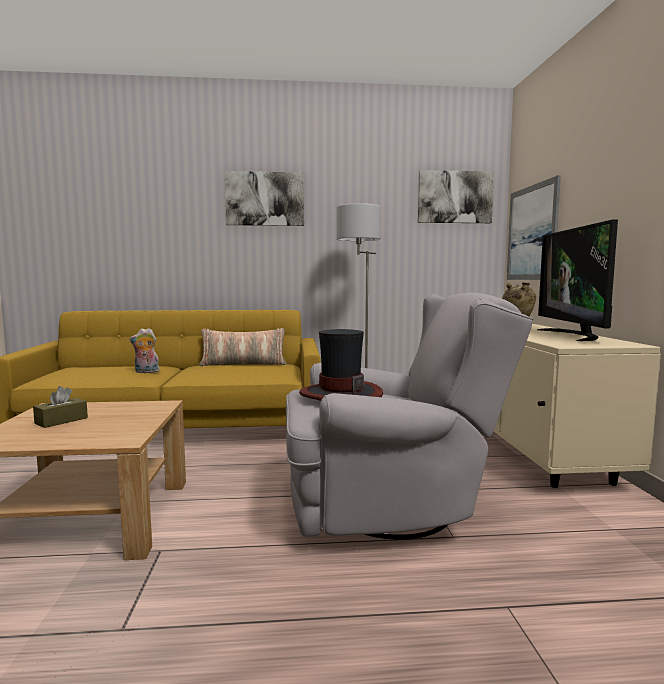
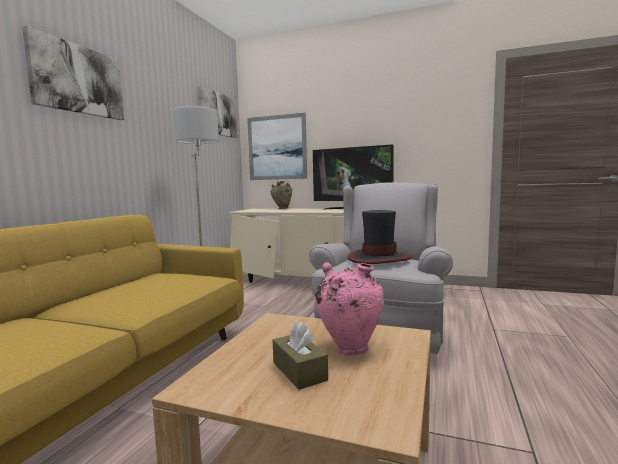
camera: 65 degrees left, 0 degrees up
(98, 427) = (349, 348): none -> pink vase
(146, 372) = (50, 328): plush toy -> none
(243, 364) = (124, 284): pillow -> none

